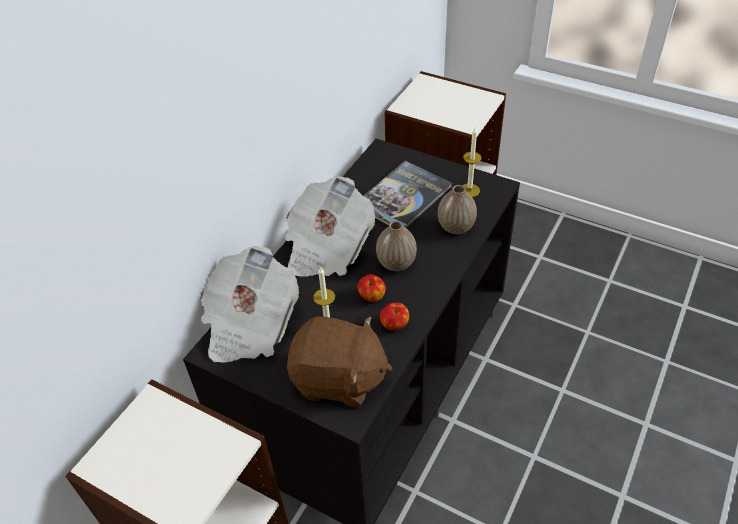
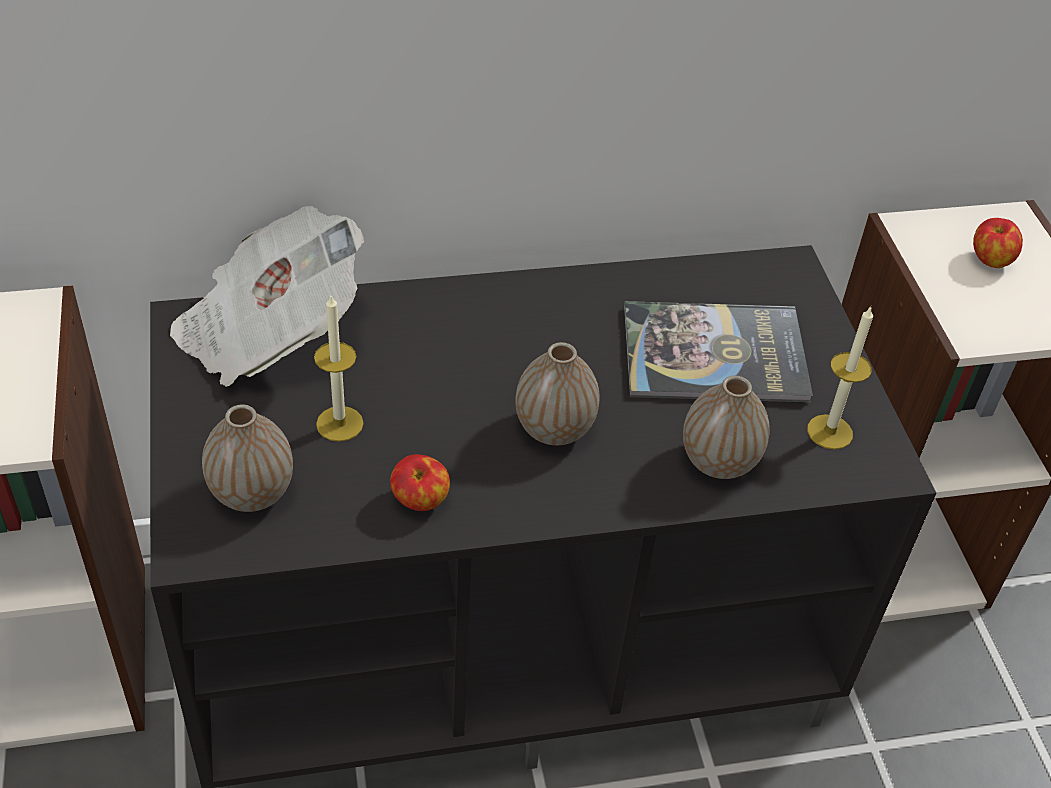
camera: 45 degrees right, 0 degrees up
(327, 247) = (503, 327): newspaper -> none
(338, 379) = (252, 493): brown plush toy -> vase
(372, 297) = (452, 439): apple -> apple (990, 260)

